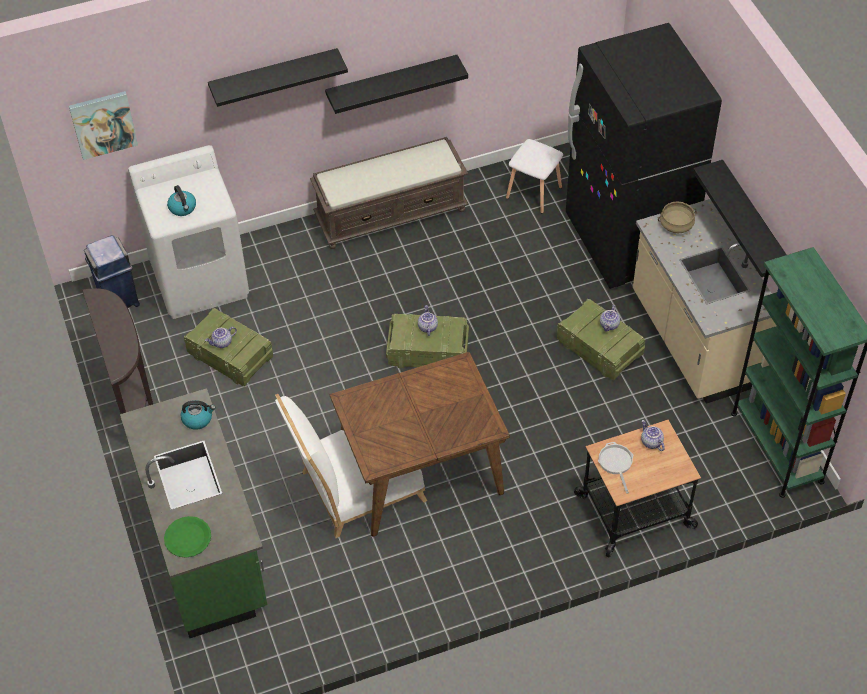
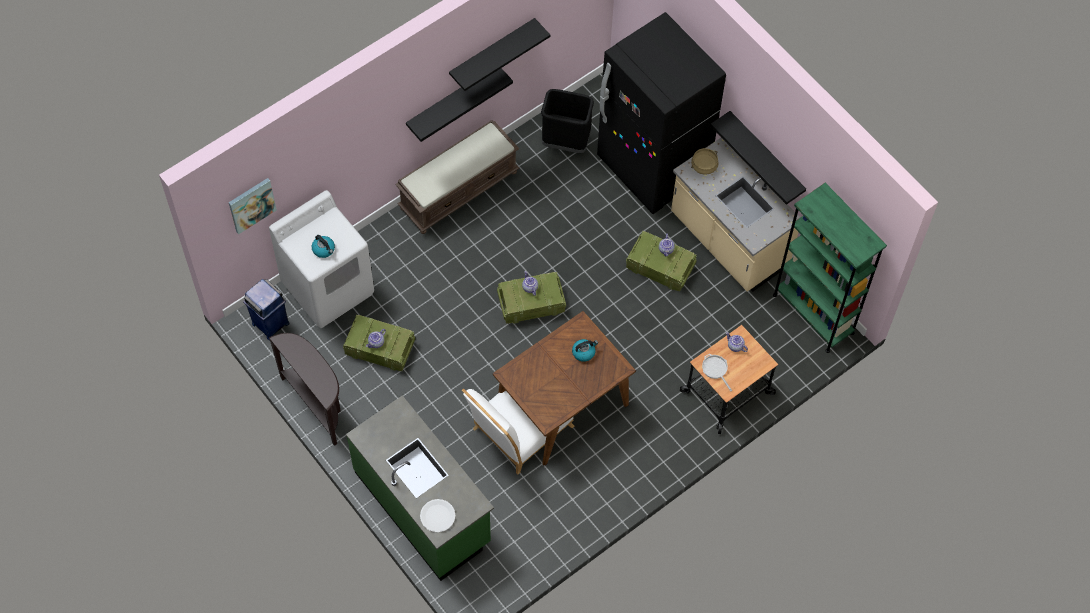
camera: 20 degrees left, 10 degrees up
(187, 537) = (437, 516): green plate -> white plate
(198, 419) = (406, 421): kettle -> kettle (584, 352)
(274, 76) = (370, 128): black shelf -> black shelf (492, 52)
(535, 192) = (566, 142): white stool -> black trash can

